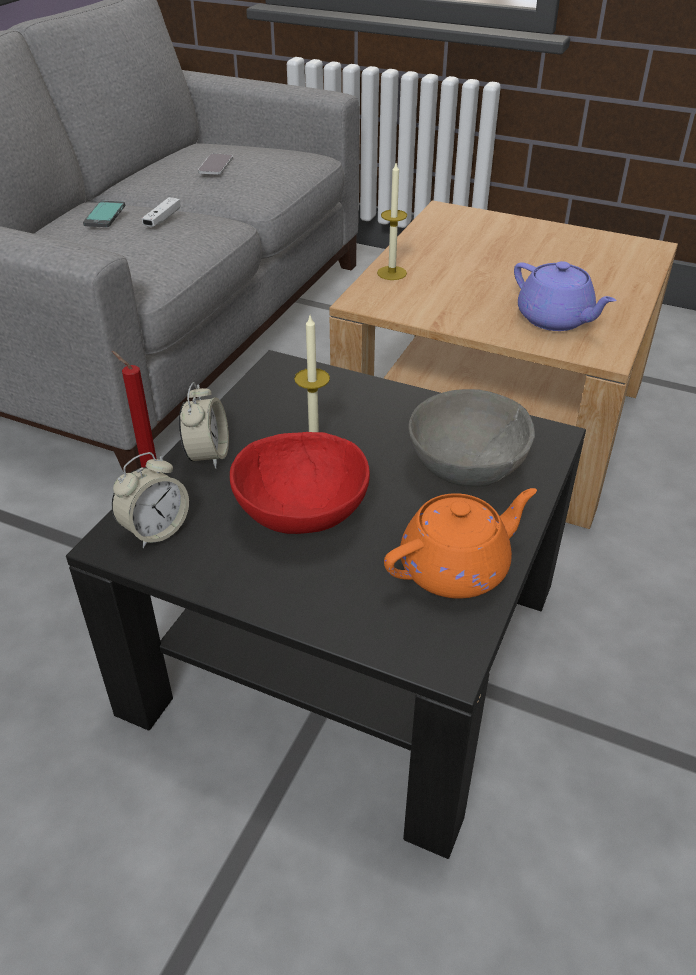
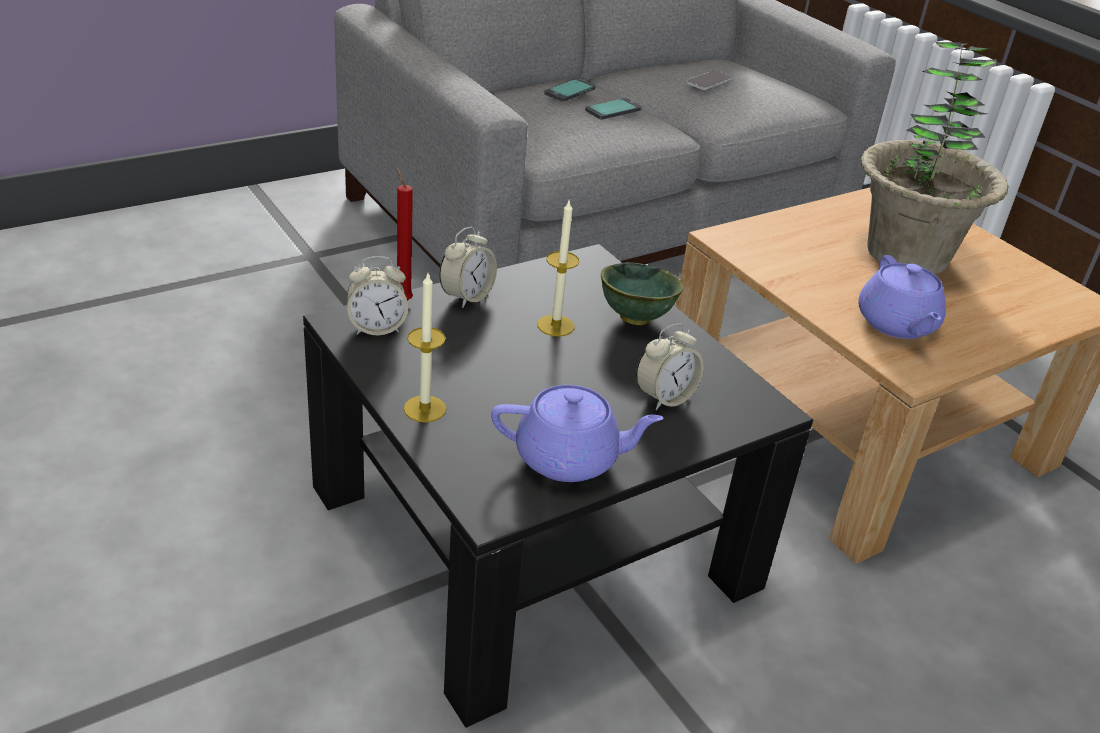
camera: 30 degrees right, 5 degrees down
(162, 219) = (613, 110): white game controller -> phone
(300, 514) = (490, 366): red bowl -> none
(368, 406) = (634, 317): none -> green bowl
(392, 273) = (779, 226): candle -> candle (425, 409)
(456, 568) = (569, 458): orange teapot -> purple teapot
(467, 467) = (664, 397): grey bowl -> alarm clock
(502, 258) = (907, 254): none -> potted plant

